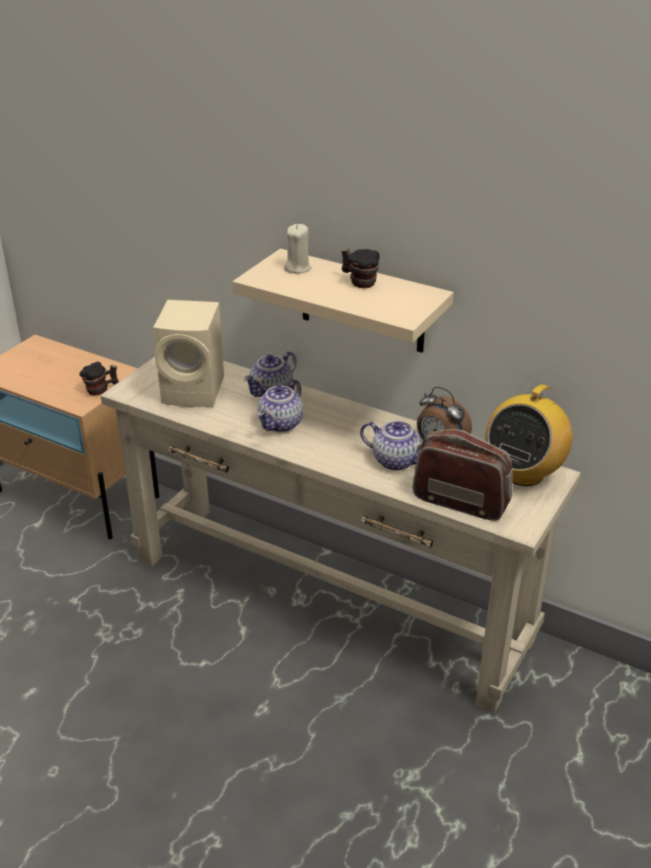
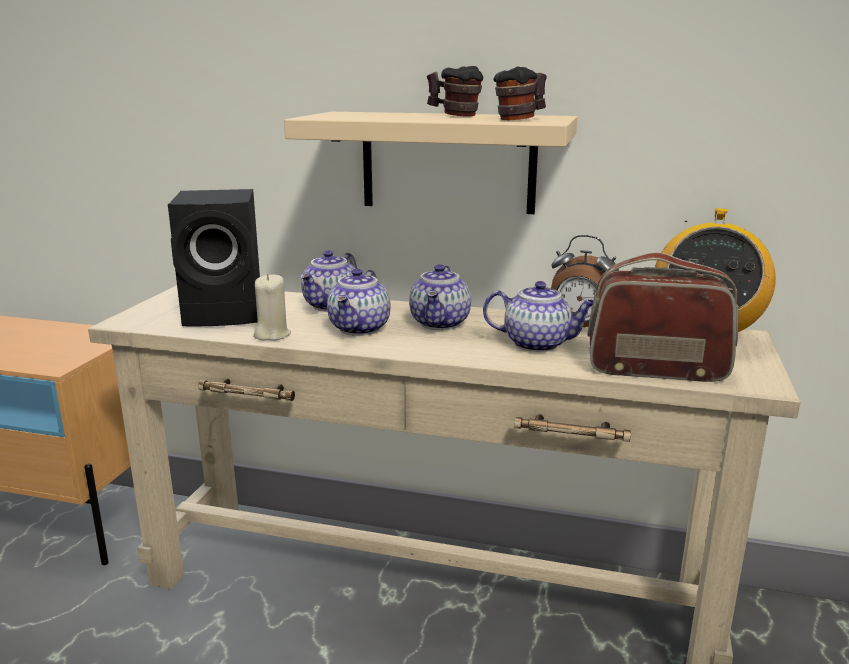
camera: 15 degrees left, 15 degrees down
(101, 390) = (85, 351): mug -> mug (520, 119)
(195, 391) = (227, 313): beige speaker -> black speaker
(297, 268) = (365, 114): beige candle -> beige candle (272, 335)
(341, 427) = (441, 324): none -> teapot

